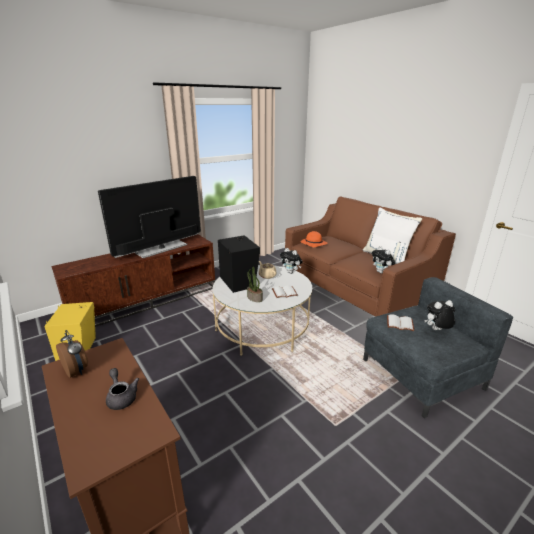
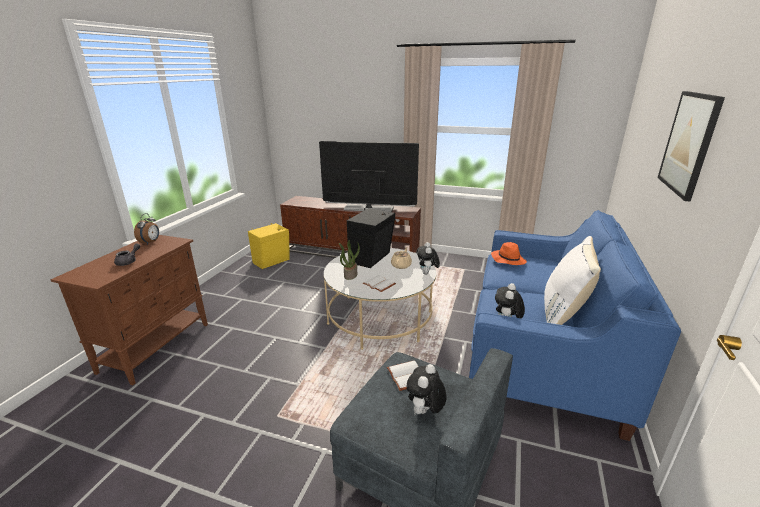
camera: 55 degrees right, 0 degrees up
(355, 290) = (542, 351): brown sofa -> blue sofa
(407, 146) = (689, 143): none -> picture
(436, 330) = (425, 412): plush toy -> plush toy turned 105 degrees counterclockwise

